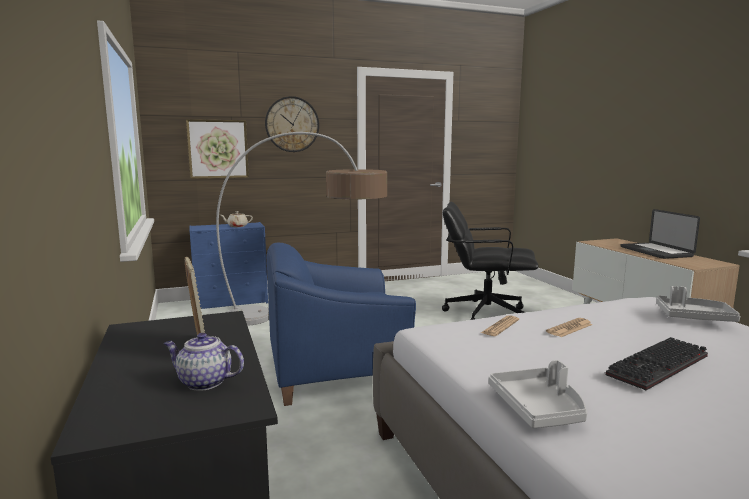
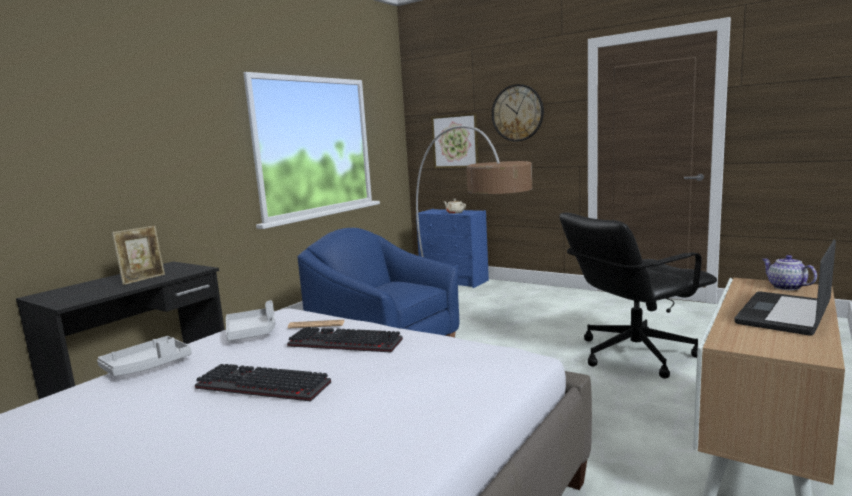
camera: 55 degrees right, 0 degrees up
(203, 382) = (96, 291): teapot -> teapot (785, 287)
(485, 314) = (633, 354): black office chair -> black office chair turned 90 degrees counterclockwise
(569, 328) = (342, 344): newspaper -> keyboard
(693, 317) = (452, 381): grey tray -> grey tray (252, 332)

